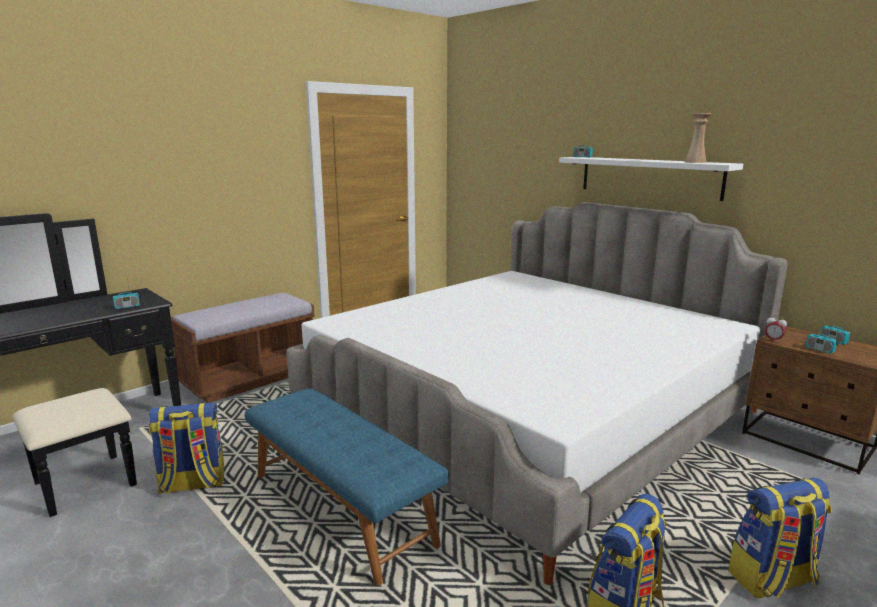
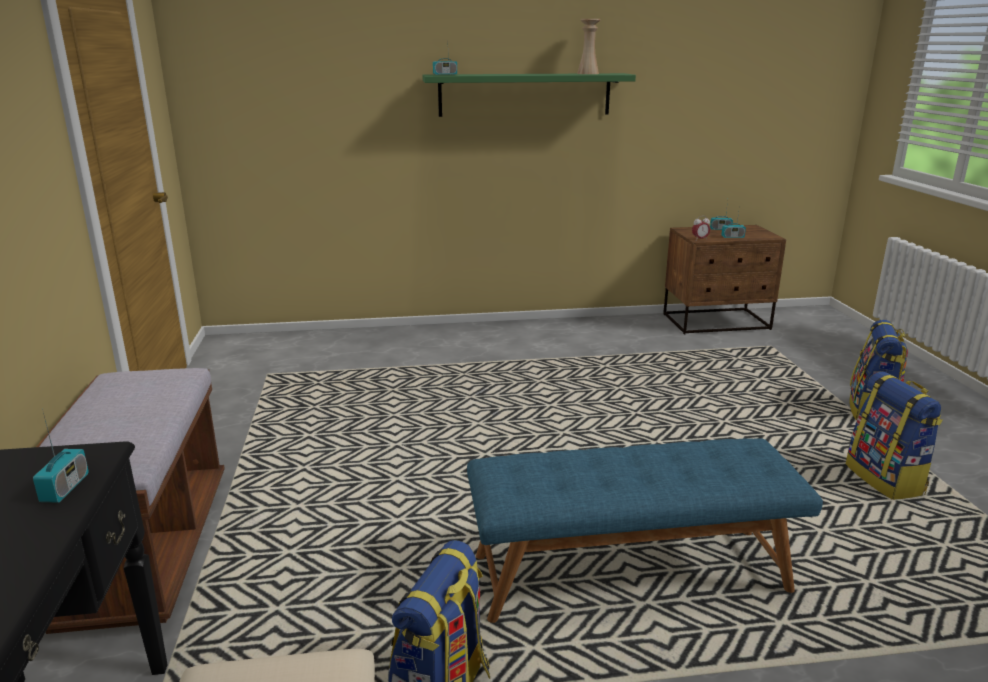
camera: 55 degrees left, 5 degrees up
(527, 414) = (547, 396): bed -> none
(649, 177) = (525, 94): white shelf -> green shelf

